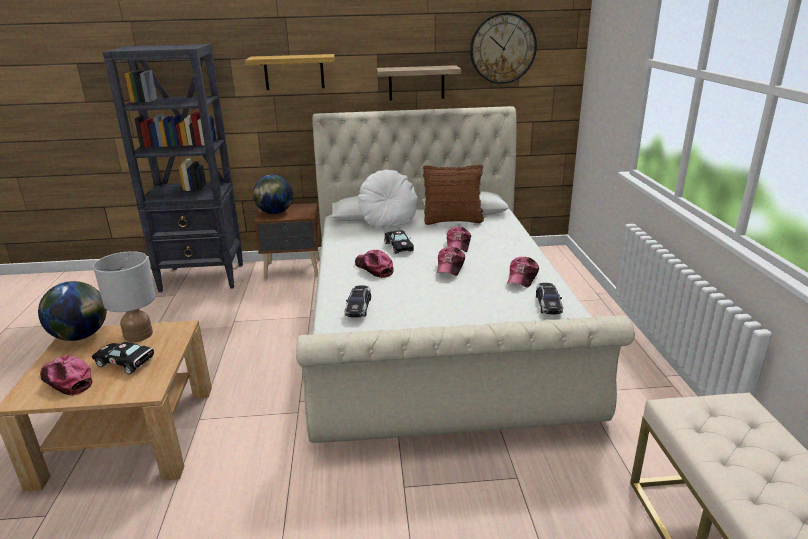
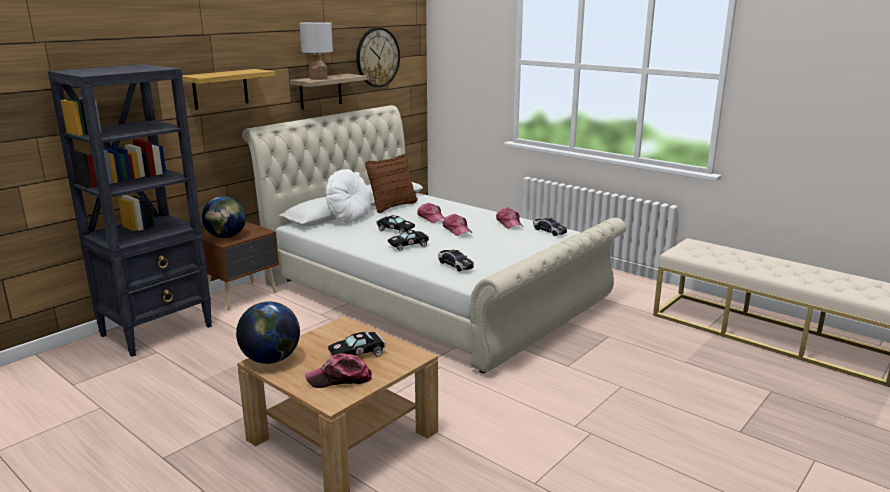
camera: 45 degrees left, 5 degrees down
(139, 335) = (322, 339): grey table lamp -> grey table lamp (318, 78)
(374, 268) = (409, 245): cap -> black toy car

